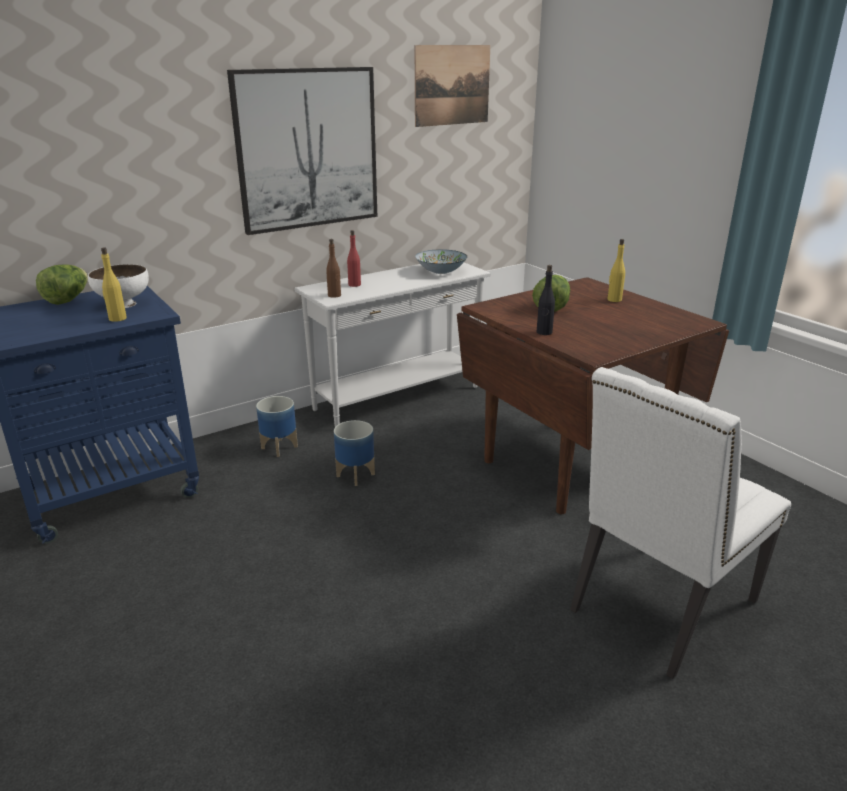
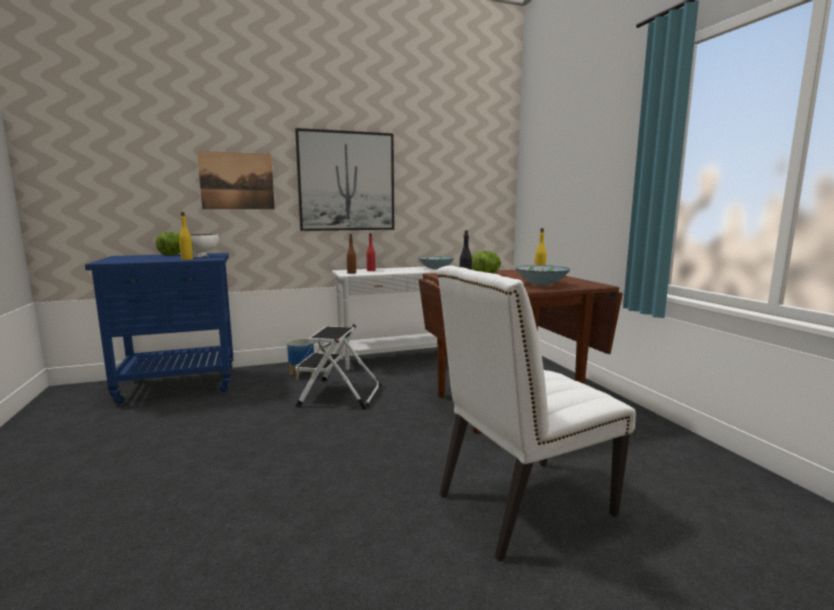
camera: 15 degrees right, 15 degrees down
(356, 475) = (339, 394): planter -> step ladder
(452, 85) = (452, 150): picture -> picture (237, 181)
(637, 327) = (541, 284): none -> bowl

